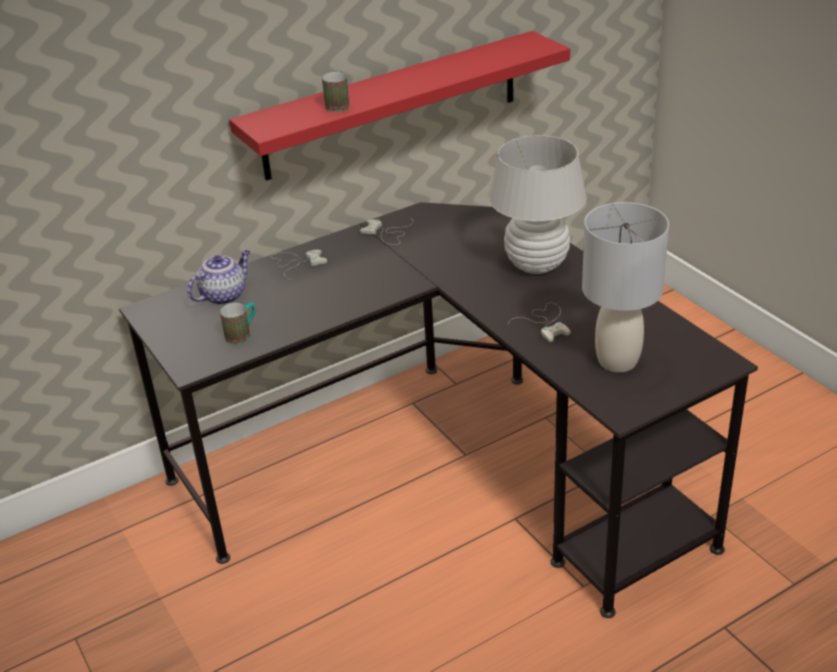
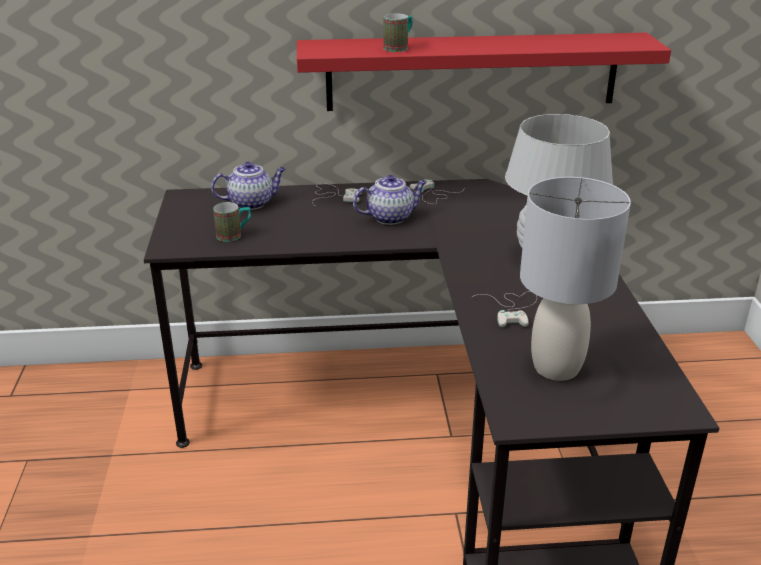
camera: 25 degrees right, 5 degrees down
(370, 269) = (390, 217): none -> teapot

